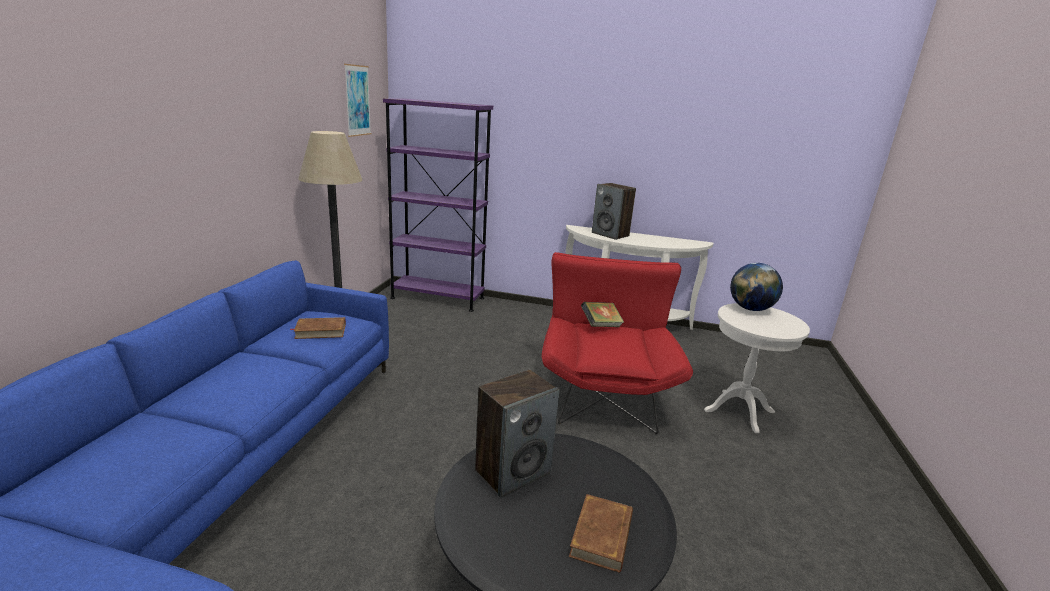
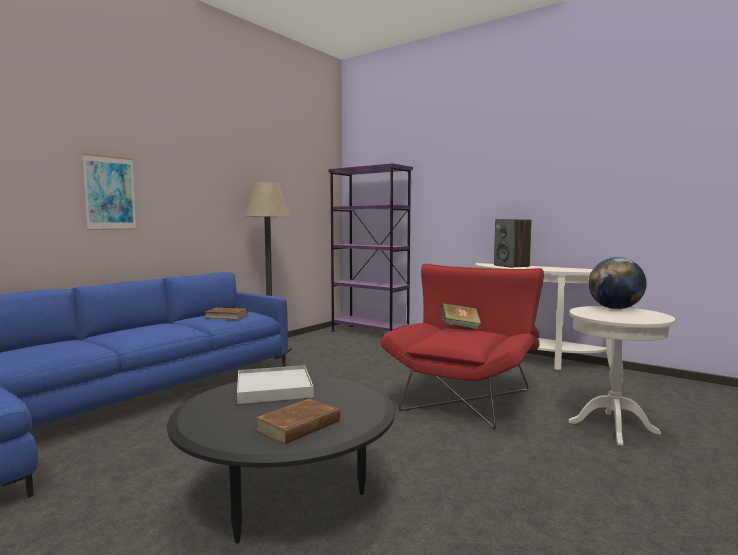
camera: 25 degrees right, 15 degrees down
(357, 100) = (309, 171): picture -> picture (110, 193)
(513, 472) = (274, 388): speaker -> white tray

